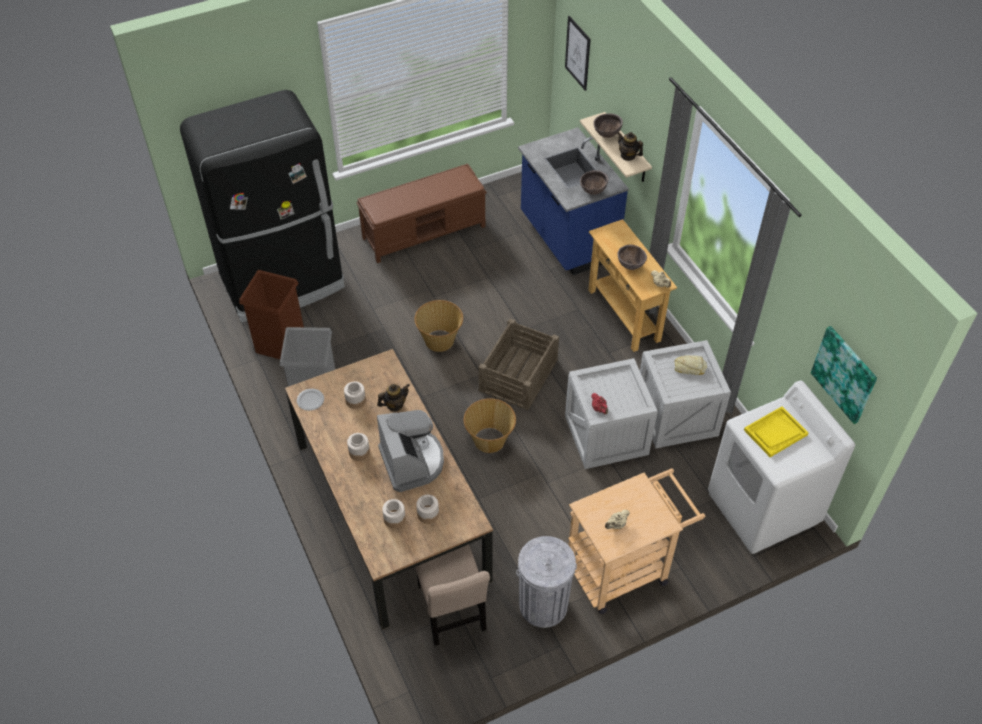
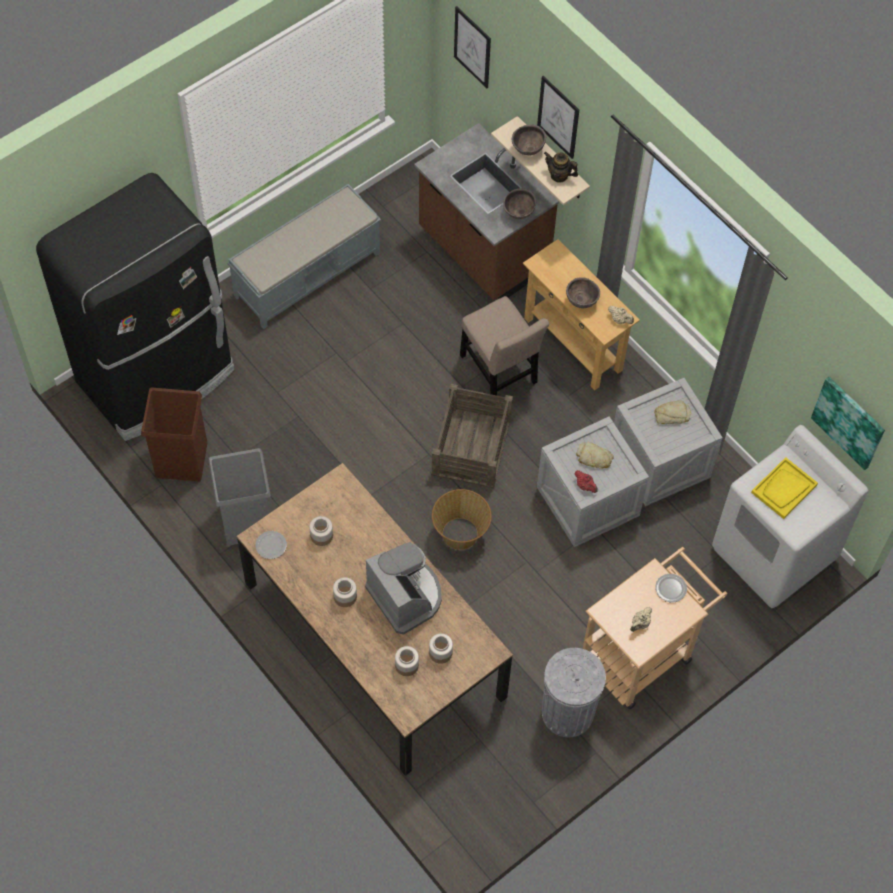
camera: 15 degrees left, 10 degrees up
(394, 405) = (366, 532): teapot -> none
(424, 231) = (308, 274): brown bench -> grey bench
(440, 340) = (368, 418): basket -> none
(452, 612) = (473, 740): beige chair -> beige chair (499, 373)
(567, 238) = (482, 251): blue counter -> brown counter
(612, 388) = (594, 458): none -> bread
(633, 102) = (558, 117): none -> picture
(653, 500) = (671, 588): none -> plate

